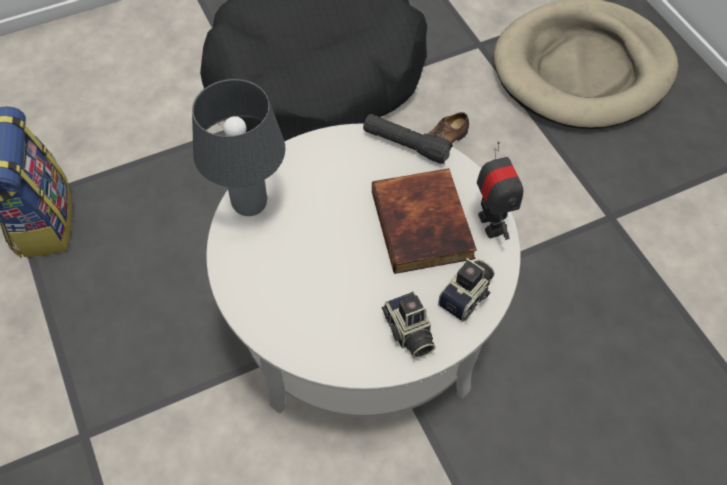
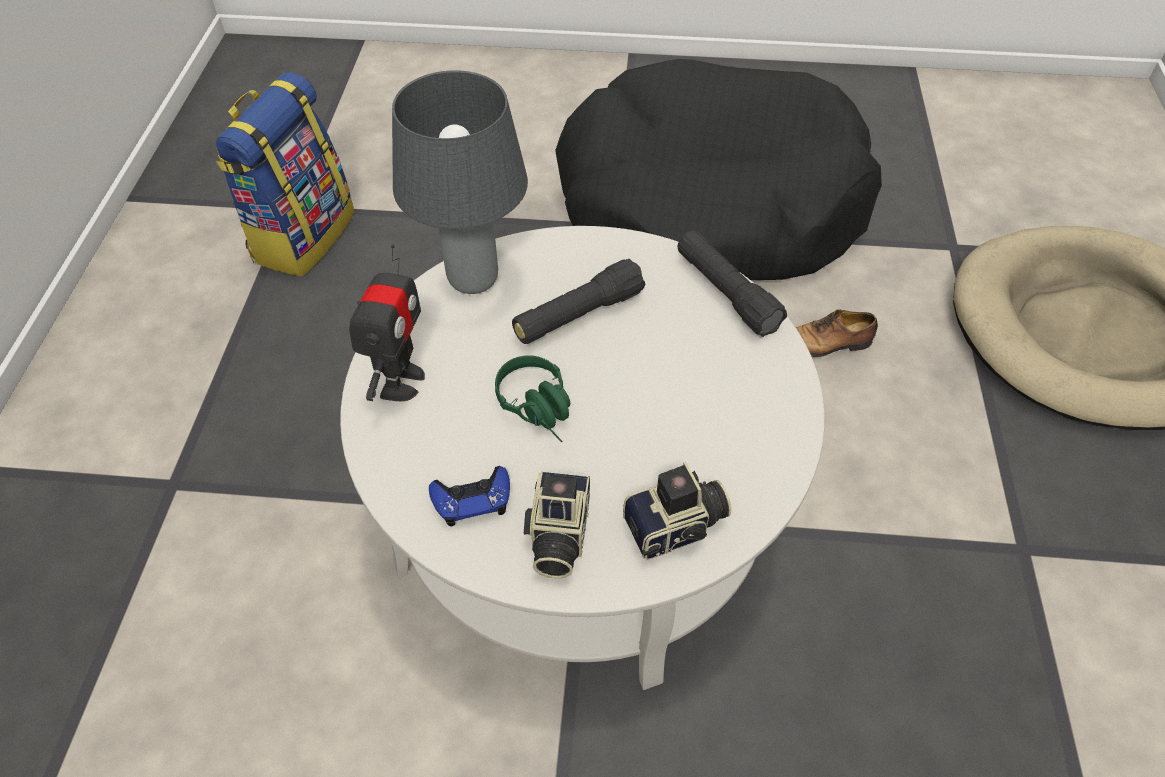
camera: 30 degrees right, 5 degrees down
(330, 198) = (578, 315): none -> black flashlight
(348, 337) = (472, 499): none -> blue game controller
(349, 266) = (541, 409): none -> green headphones
(424, 224) = (681, 403): book -> none
(491, 223) = (780, 445): toy robot -> toy robot (401, 381)

